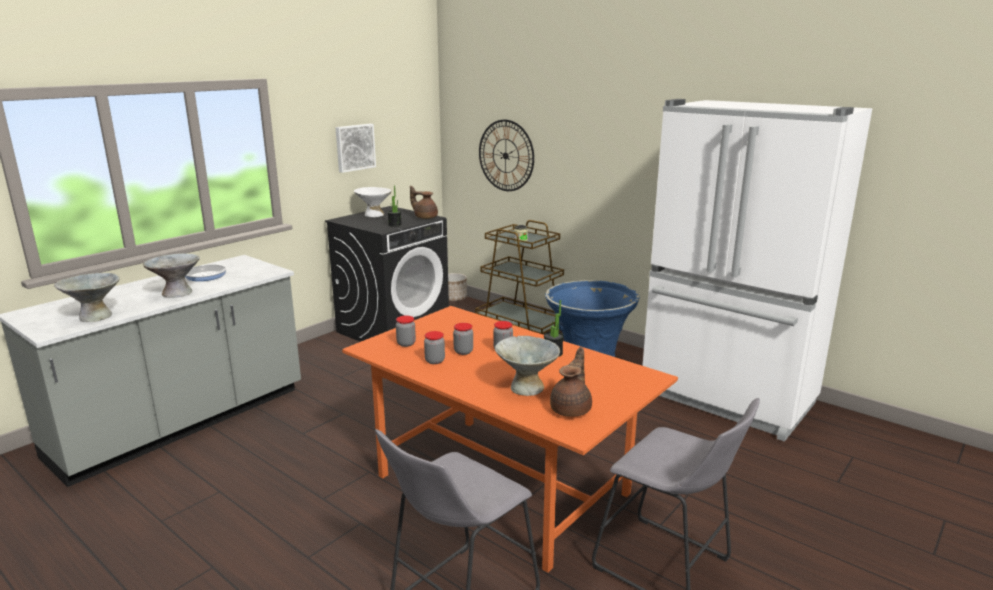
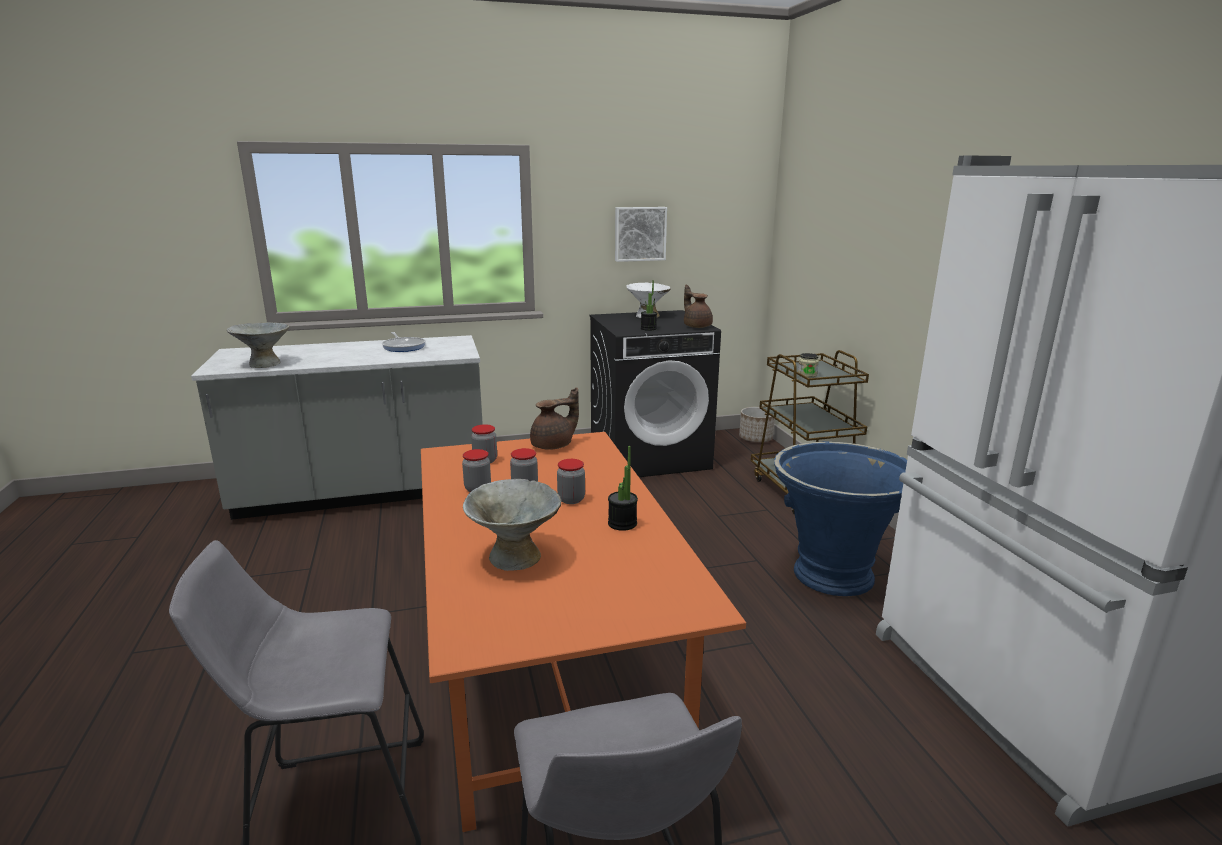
camera: 35 degrees right, 0 degrees up
(177, 293) = (353, 357): grey bowl -> none
(506, 155) = (829, 259): wall clock -> none
(572, 409) = (516, 609): brown teapot -> brown teapot (554, 445)

